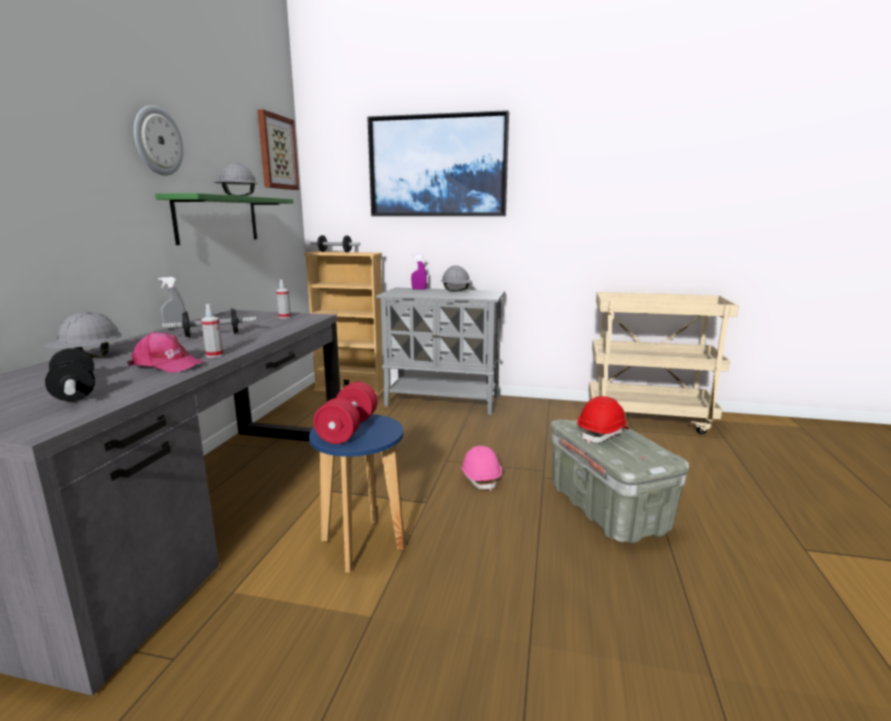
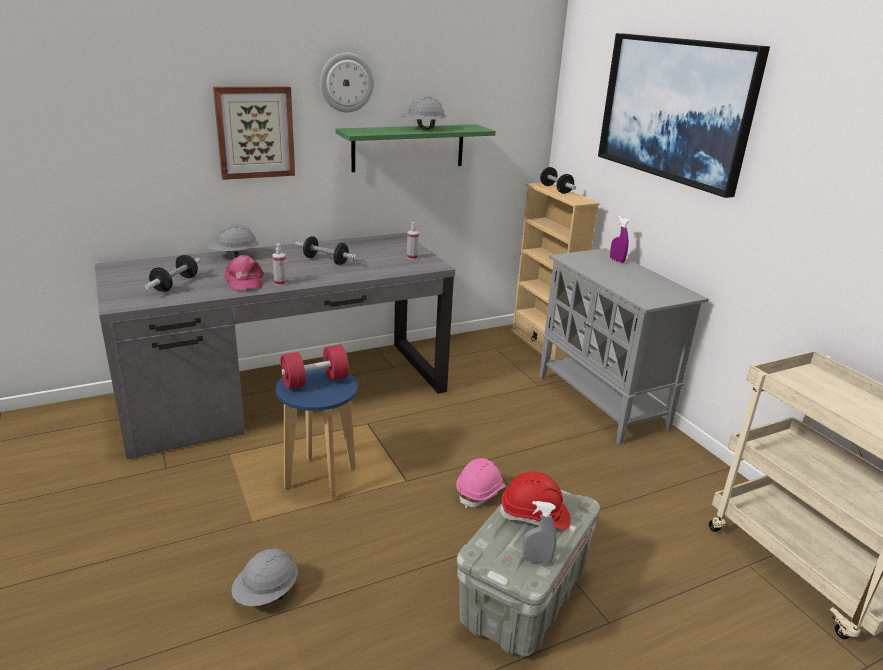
camera: 50 degrees right, 10 degrees up
(175, 328) = (327, 243): grey spray bottle -> grey spray bottle (537, 560)
(277, 152) = (517, 70): picture -> picture (255, 132)
(456, 291) = (647, 278): grey hard hat -> grey hard hat (266, 594)

